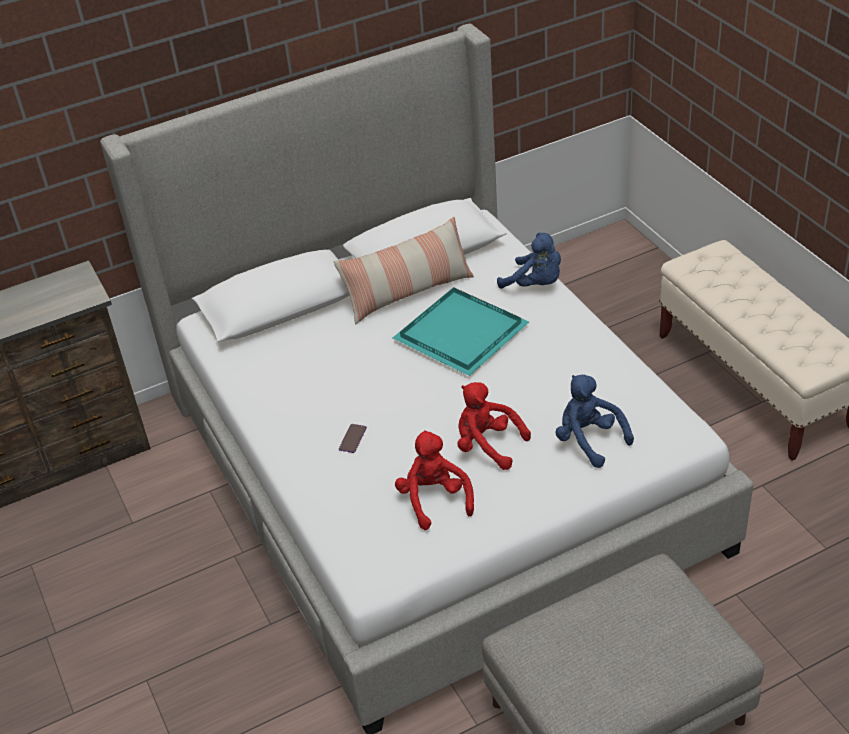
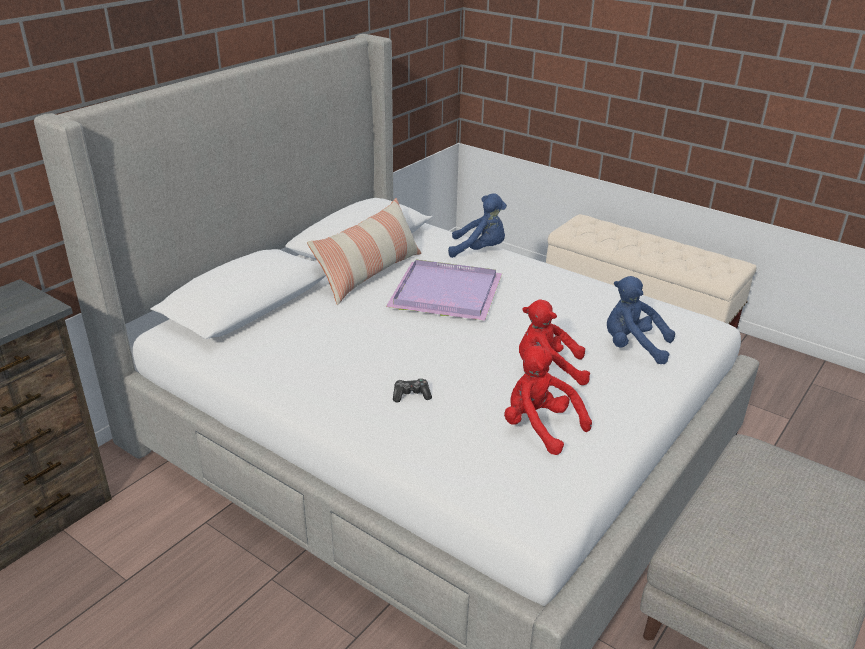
camera: 30 degrees left, 10 degrees down
(352, 439) = (411, 395): phone -> game controller
(458, 333) = (443, 294): turquoise tray -> purple tray

